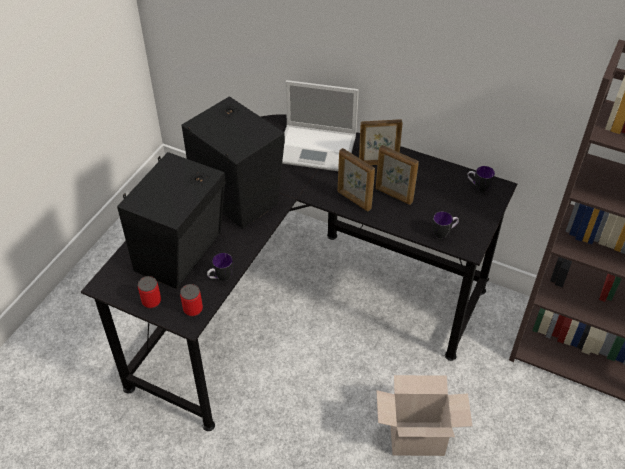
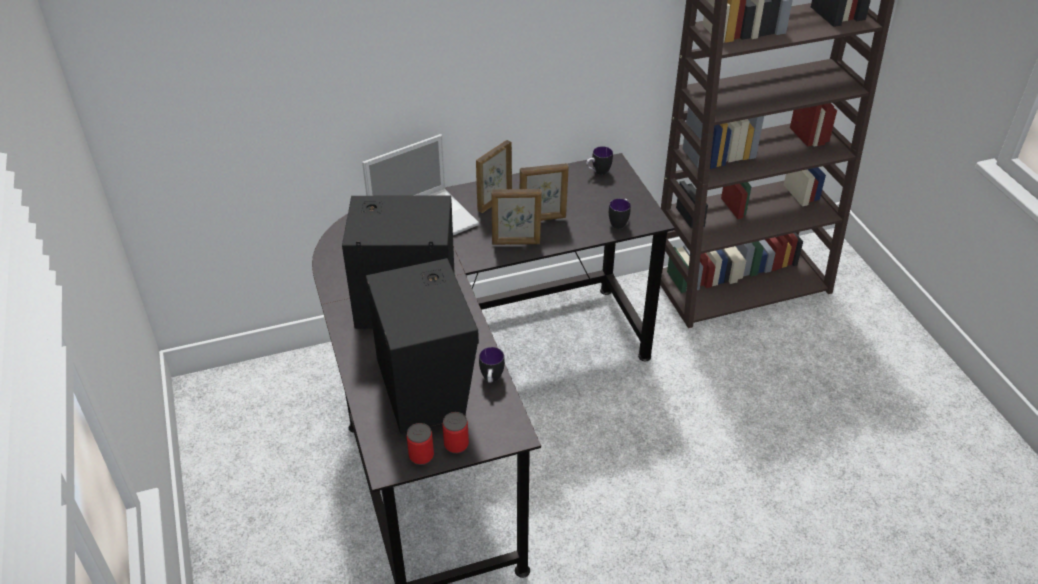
camera: 45 degrees left, 5 degrees down
(193, 309) = (504, 422): can -> can (421, 456)
(418, 437) = (695, 435): cardboard box -> none

